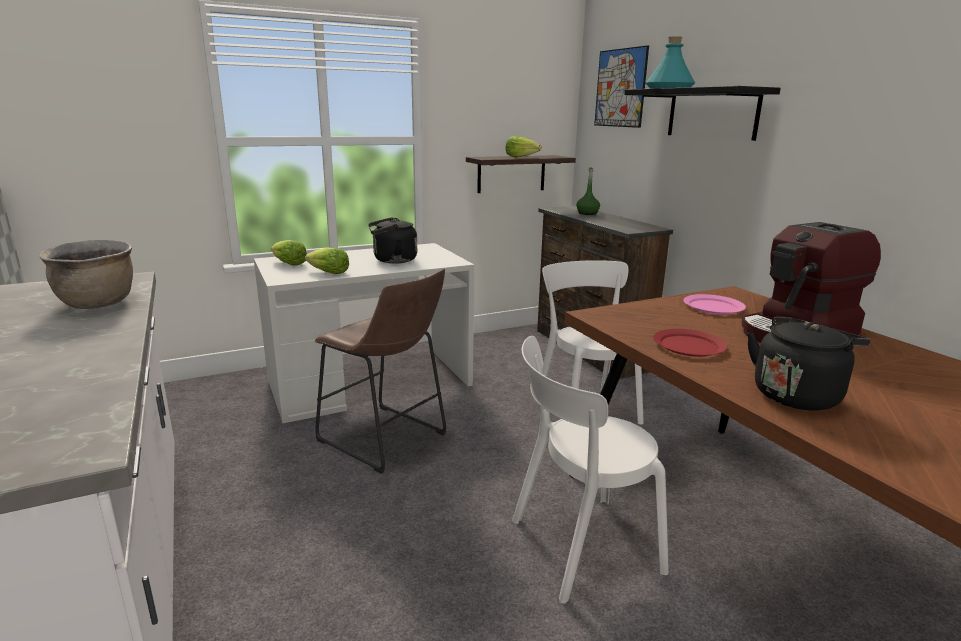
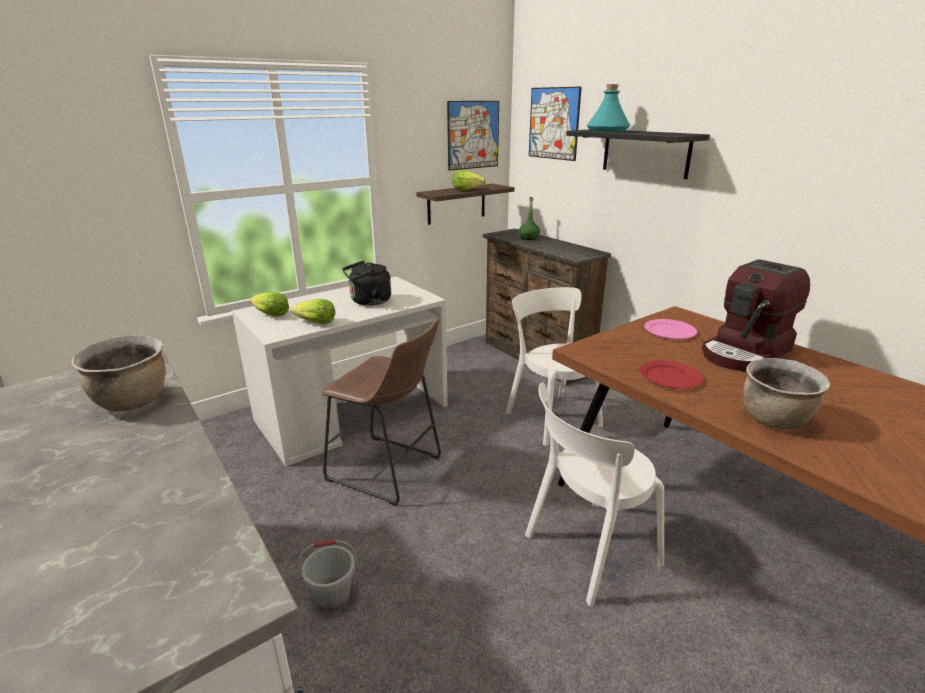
camera: 10 degrees left, 5 degrees up
(281, 548) = (333, 596): none -> grey bucket
(534, 101) = (473, 135): none -> picture
(797, 395) = (774, 420): black kettle -> brown cooking pot

